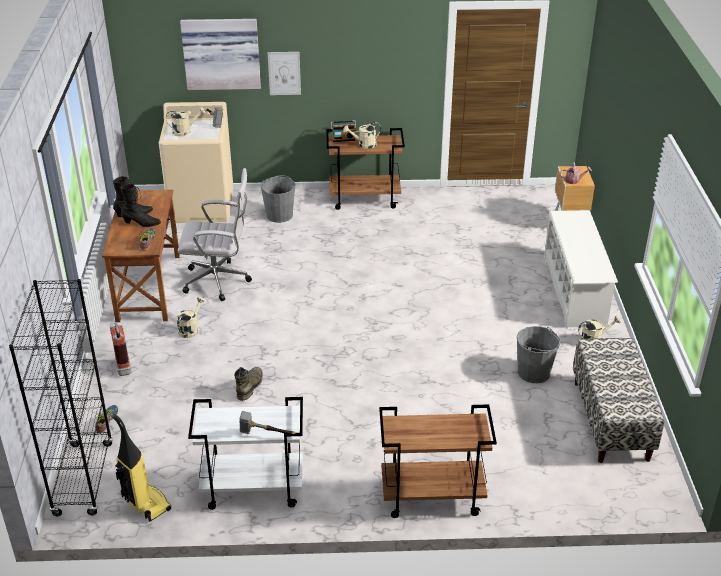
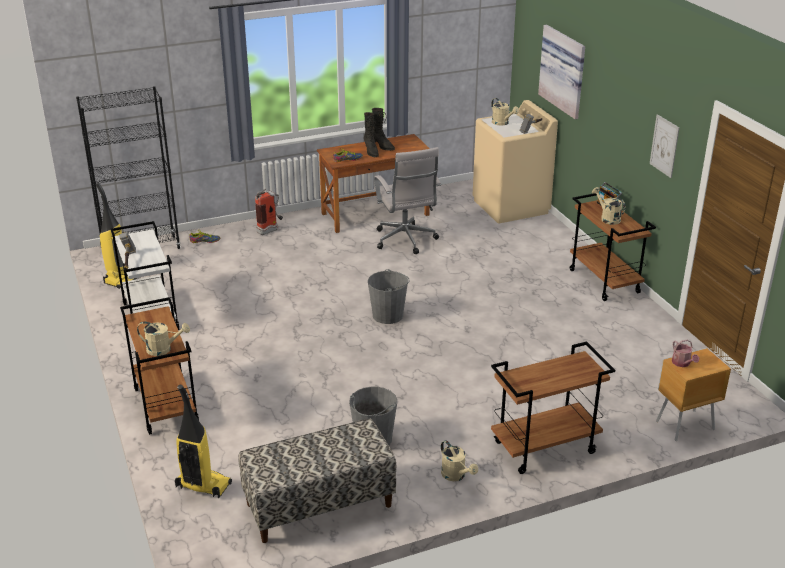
camera: 70 degrees right, 5 degrees down
(190, 329) = (331, 245): beige watering can -> beige watering can (163, 349)
(250, 386) = (272, 287): green boot -> none
(279, 215) = (532, 244): grey bucket -> grey bucket (388, 315)
(284, 73) = (595, 114): picture -> picture (664, 146)
(566, 487) = (202, 486): none -> vacuum cleaner
(574, 291) = (544, 448): white shoe rack -> brown cart

